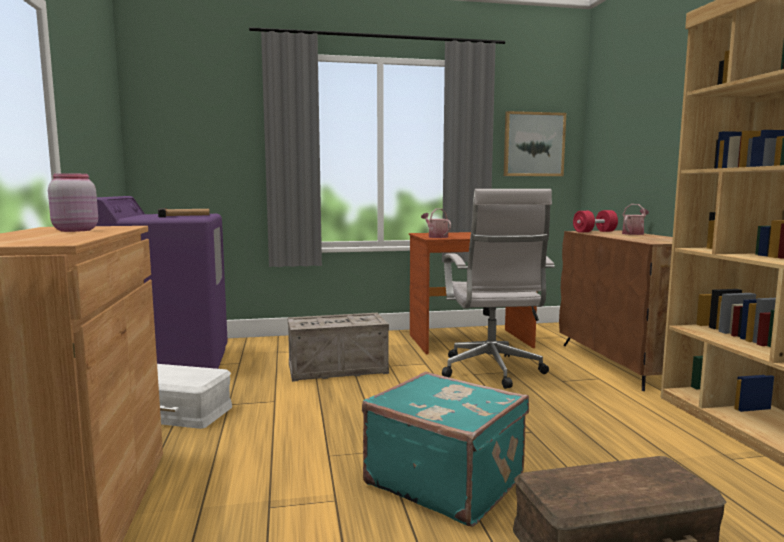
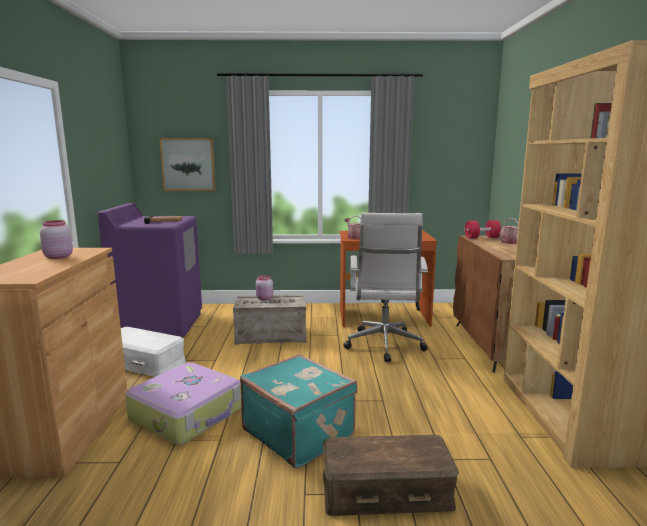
camera: 10 degrees right, 5 degrees up
(269, 471) = (188, 414): none -> suitcase
(327, 318) = (264, 298): none -> pink jar
(533, 144) = (448, 158): picture -> picture (188, 164)

